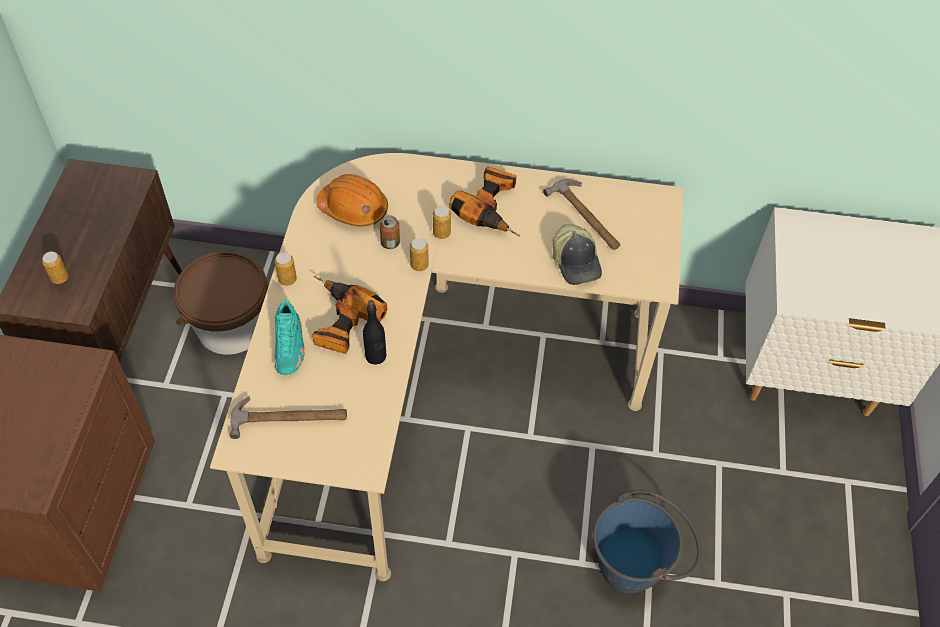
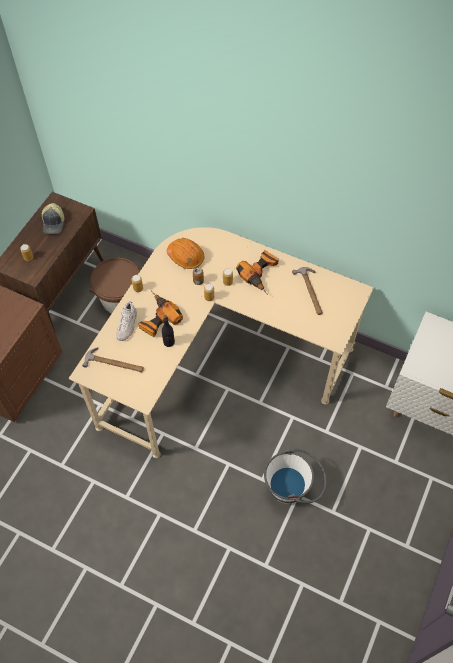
camera: 20 degrees right, 5 degrees up
(289, 346) = (127, 325): turquoise shoe -> white shoe
(576, 262) = (295, 316): cap -> cap (54, 223)
(639, 562) = (293, 488): blue bucket -> white bucket

